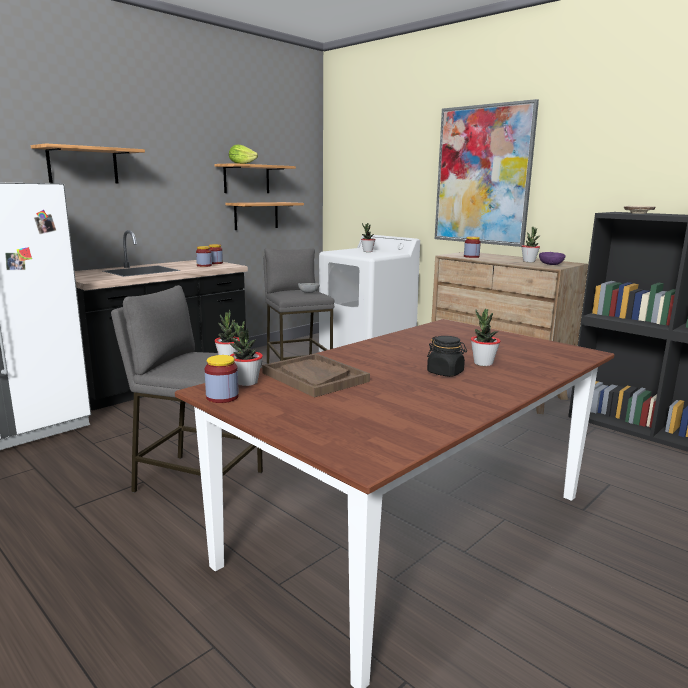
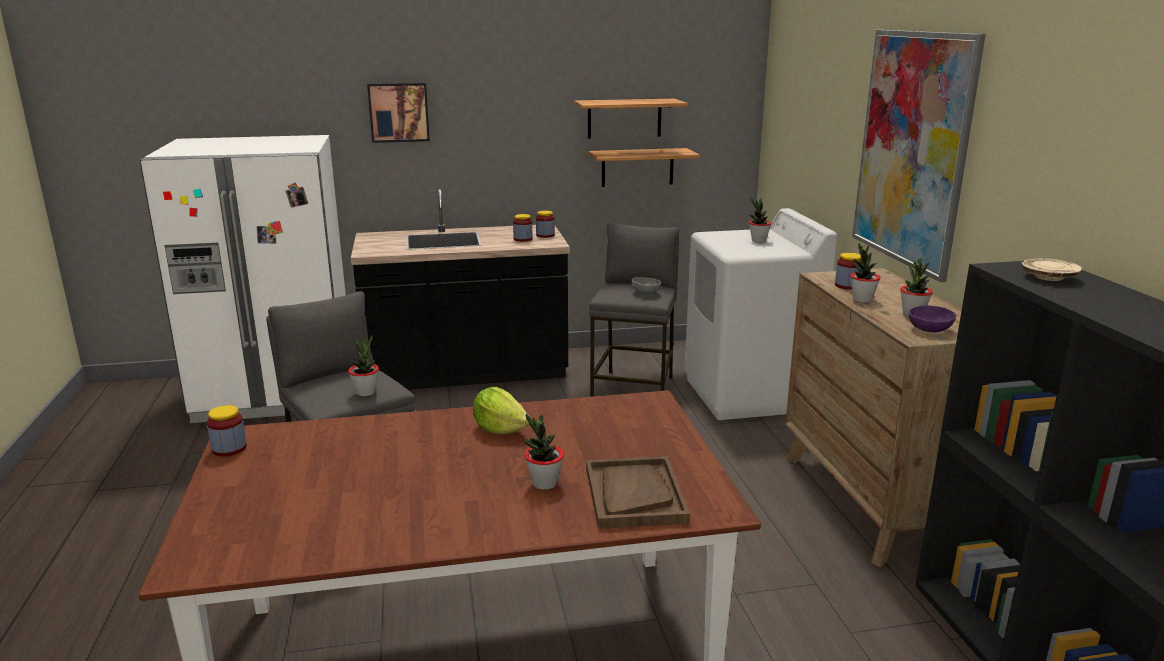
camera: 35 degrees right, 5 degrees up
(83, 165) = (399, 112): shelf -> picture
(242, 164) = (607, 101): lettuce -> lettuce (500, 429)
(246, 382) = (278, 436): potted plant -> potted plant (862, 299)
(314, 377) = (343, 447): brown tray -> brown tray (634, 494)
(445, 373) = (473, 484): black jar -> none

